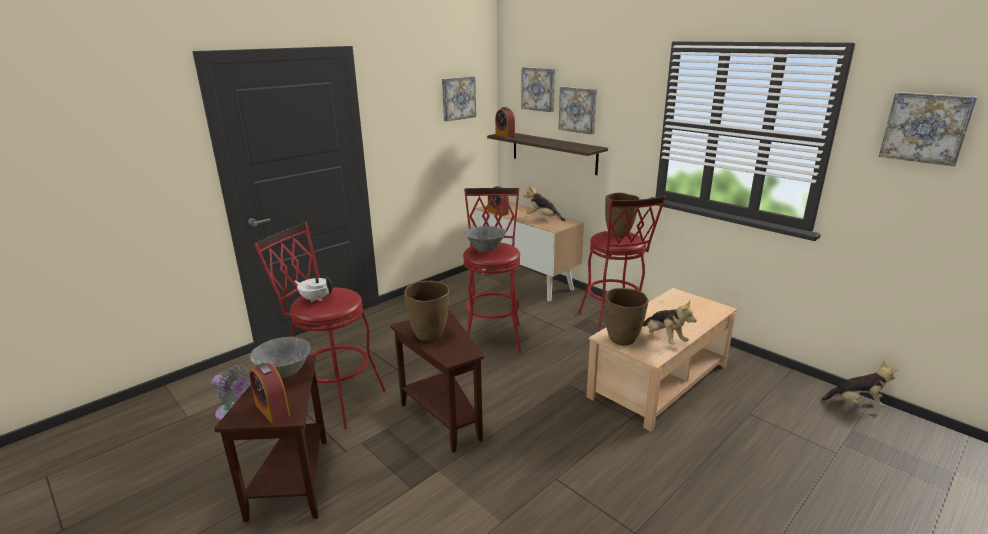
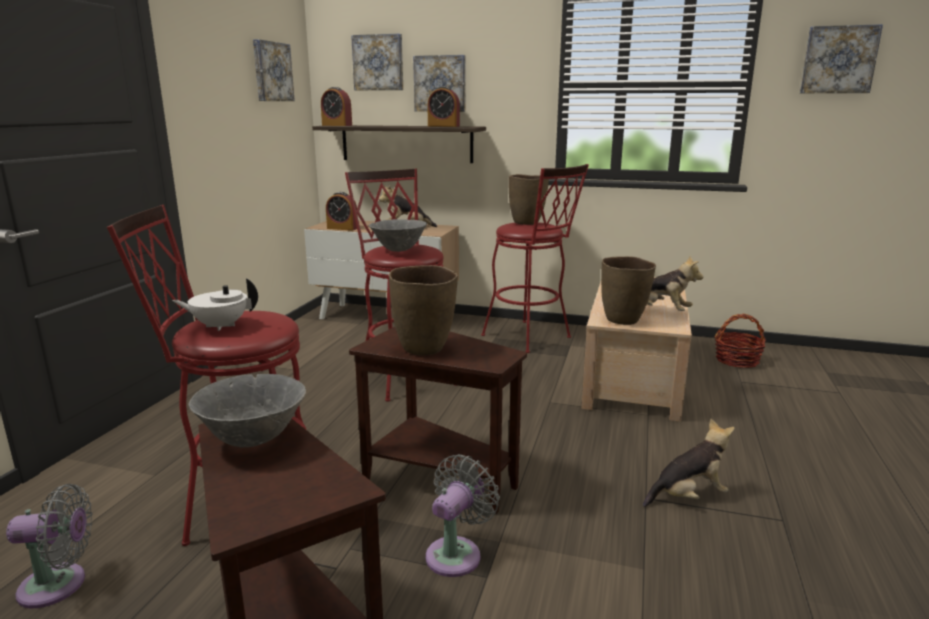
camera: 30 degrees left, 5 degrees down
(272, 410) = (300, 491): alarm clock -> alarm clock (443, 126)
(409, 468) = (457, 553): none -> grey fan
(772, 392) = (737, 360): none -> basket
(856, 403) = (804, 352): plush toy -> plush toy (688, 496)

